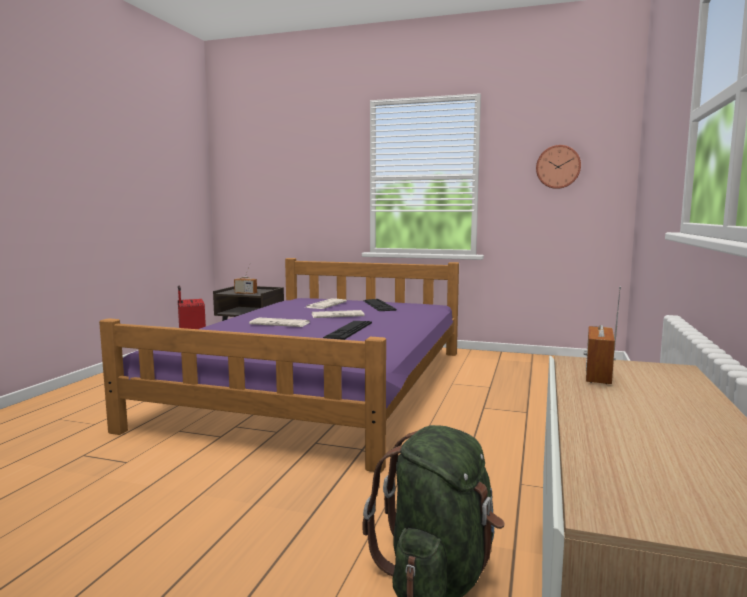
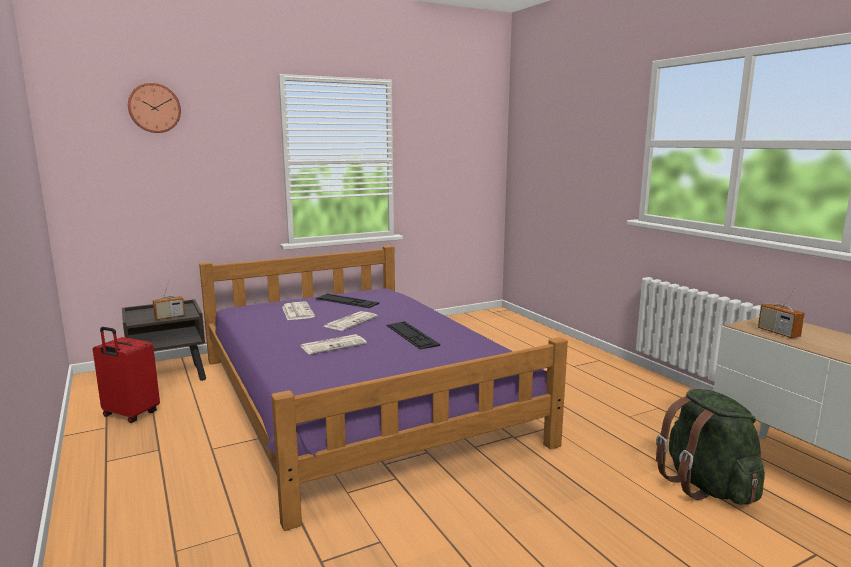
camera: 45 degrees left, 5 degrees up
(558, 167) = (455, 152): wall clock -> wall clock (154, 108)

